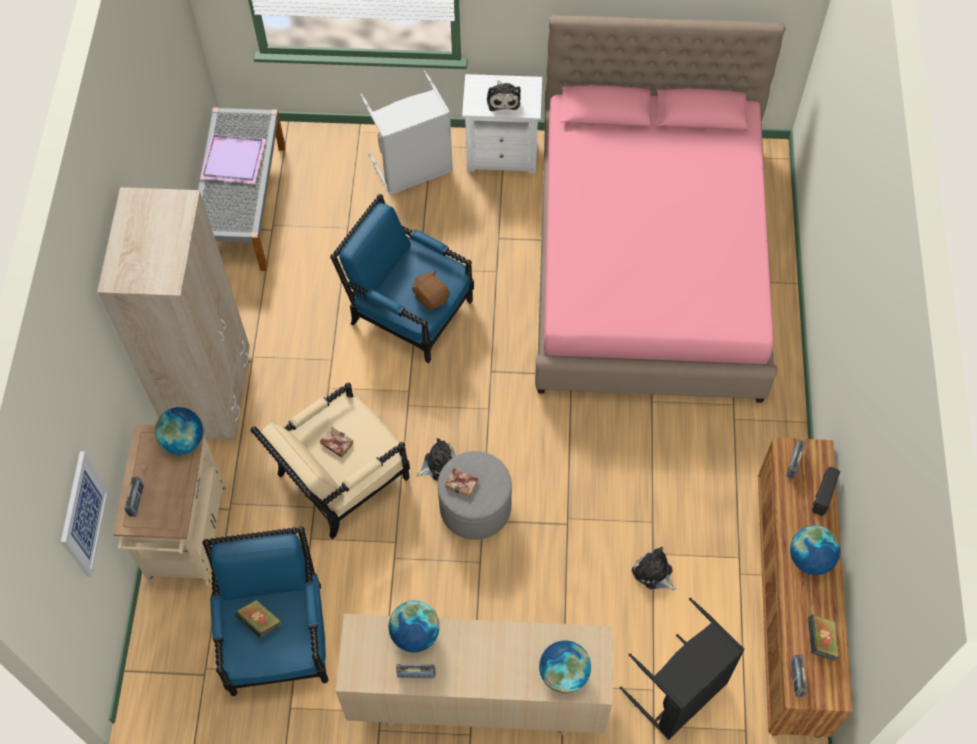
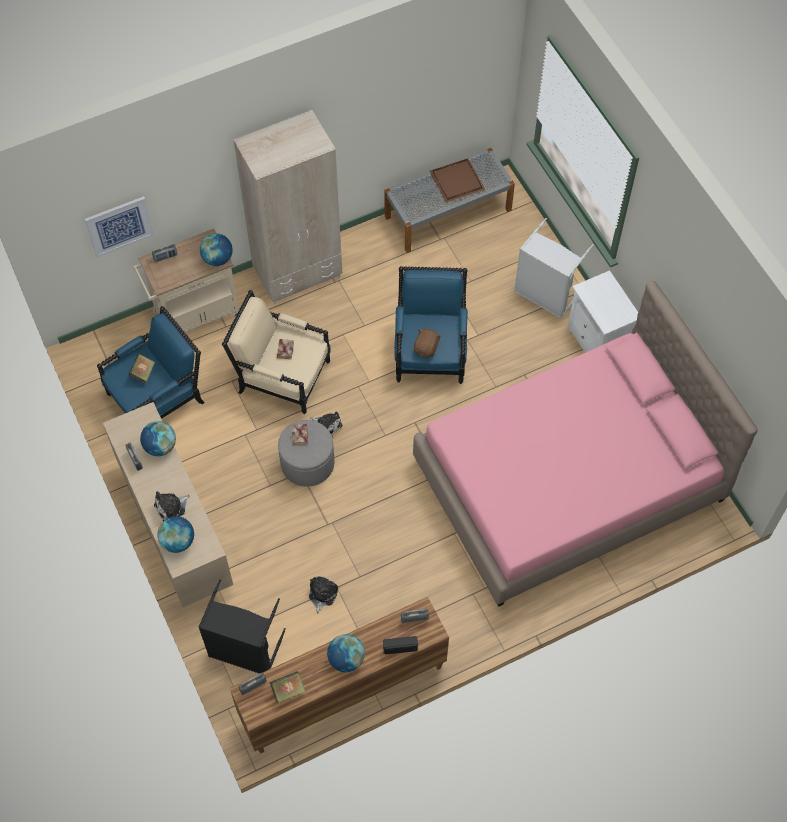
camera: 60 degrees right, 0 degrees up
(232, 161) = (456, 181): purple tray -> brown tray
(503, 99) = (604, 303): plush toy -> plush toy (171, 508)

